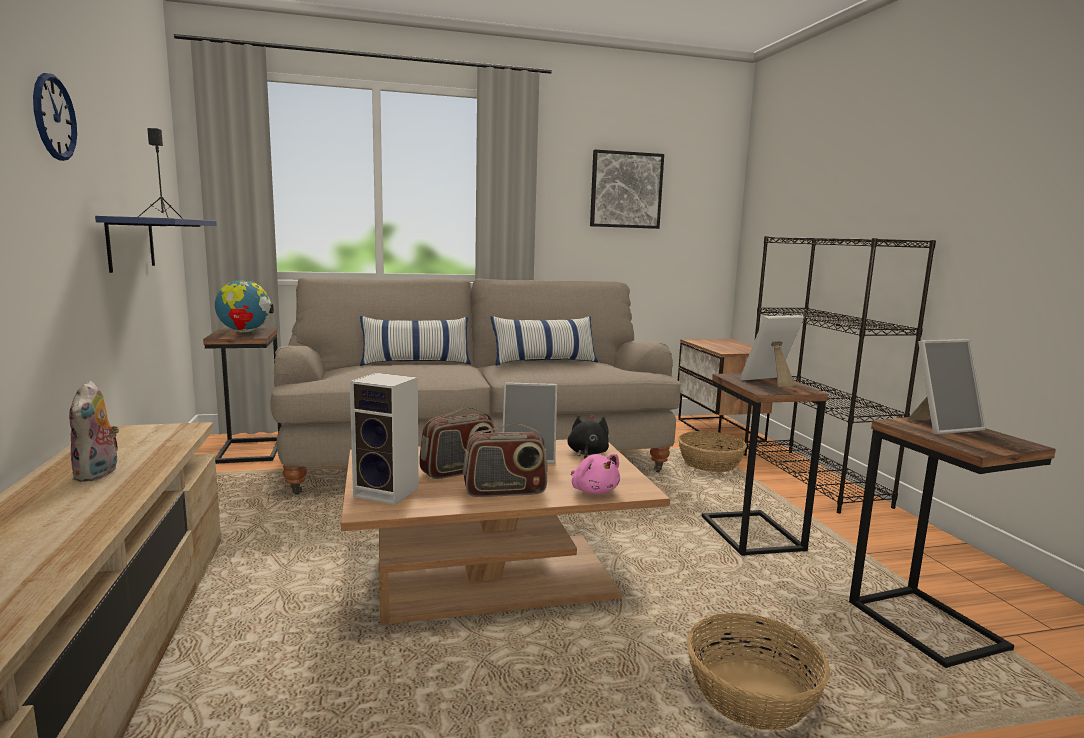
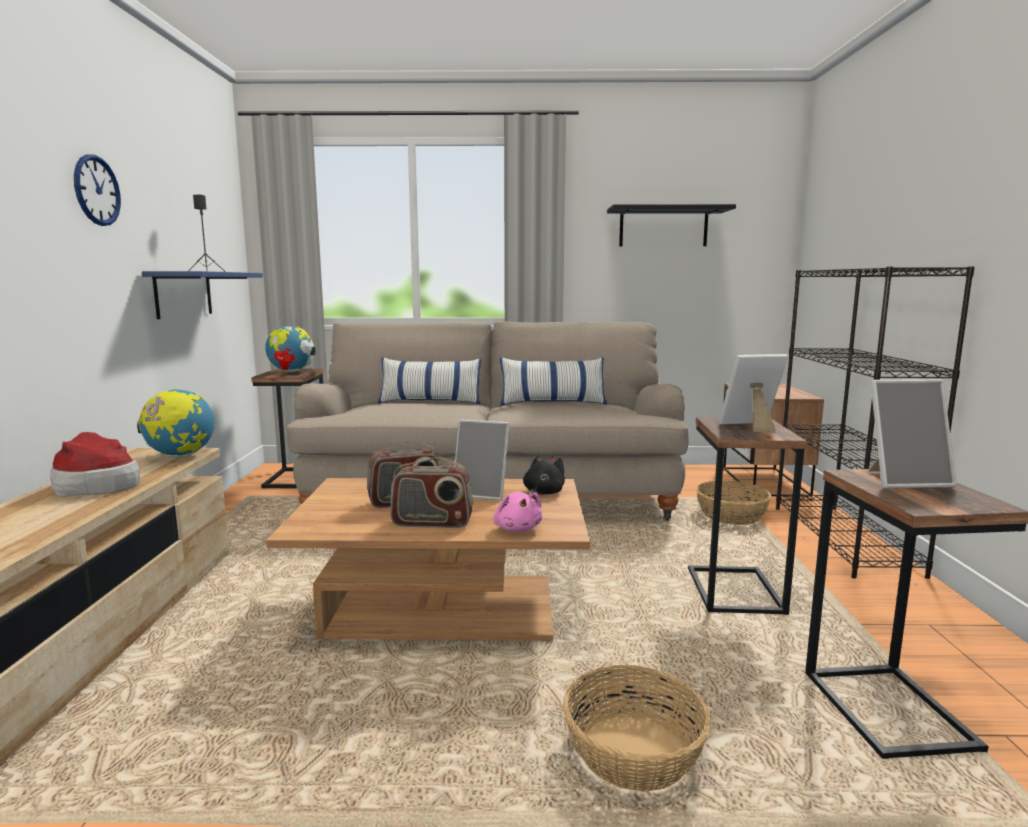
camera: 15 degrees right, 0 degrees up
(98, 474) = (97, 485): plush toy -> hat
(173, 433) = (181, 456): none -> globe
(389, 492) = (328, 517): speaker -> none
(626, 190) = (663, 228): picture -> black shelf

